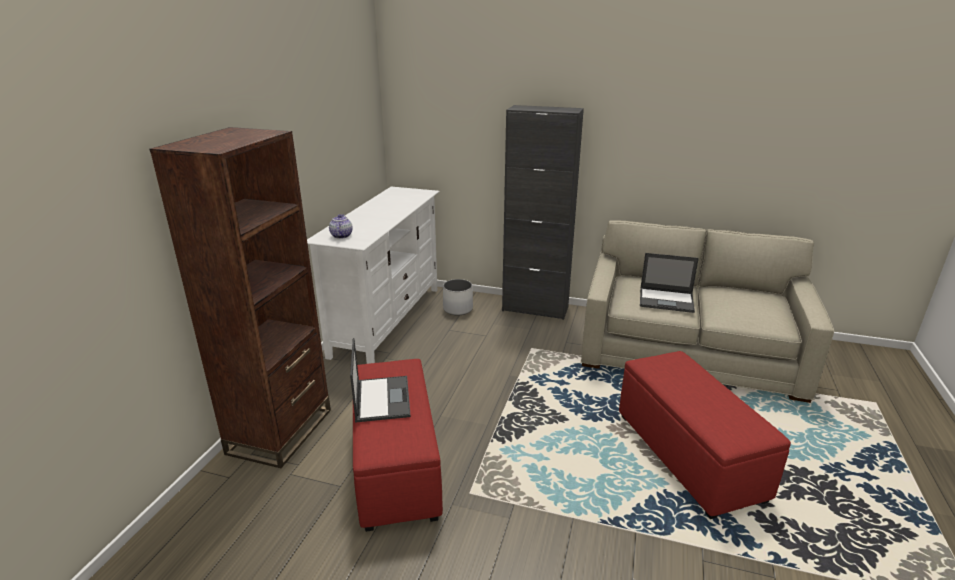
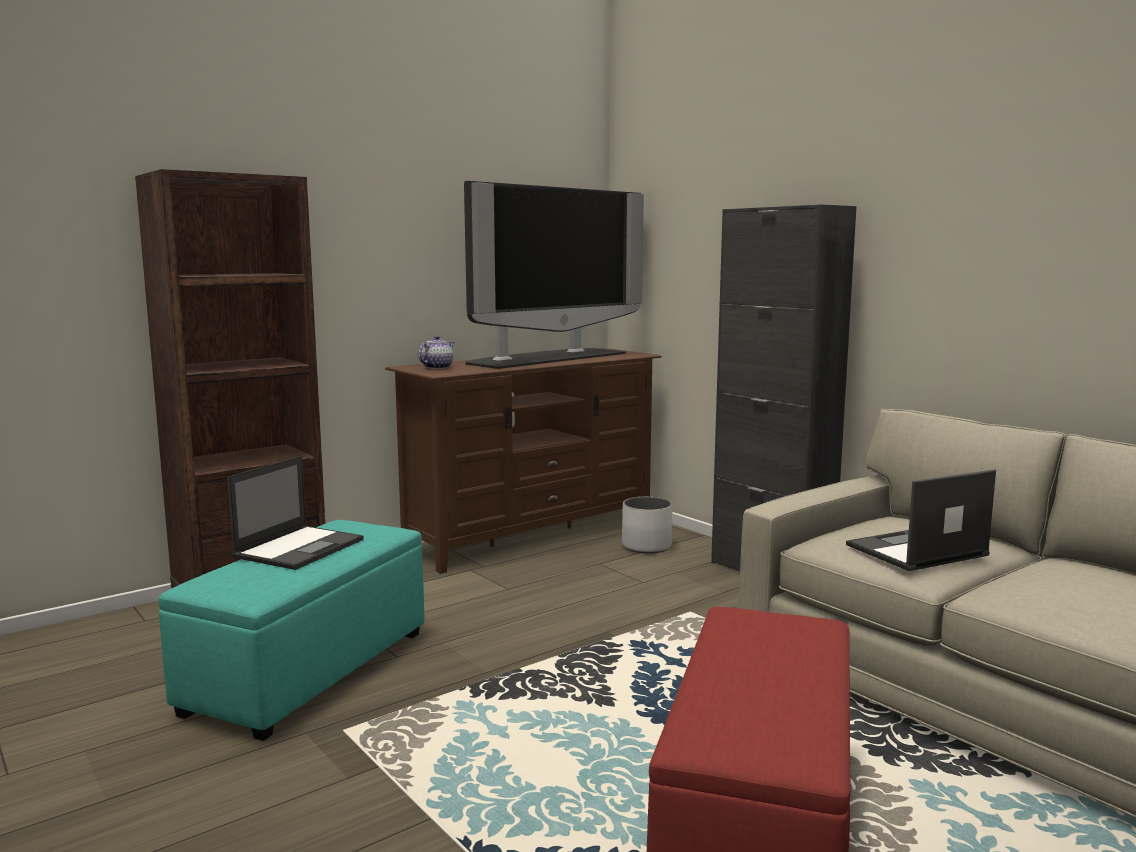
camera: 35 degrees right, 15 degrees down
(383, 208) = (546, 358): none -> television
(386, 320) = (532, 536): white tv stand -> brown tv stand
(396, 465) = (310, 670): red ottoman -> turquoise ottoman
(667, 300) = (915, 550): laptop -> laptop turned 105 degrees clockwise

